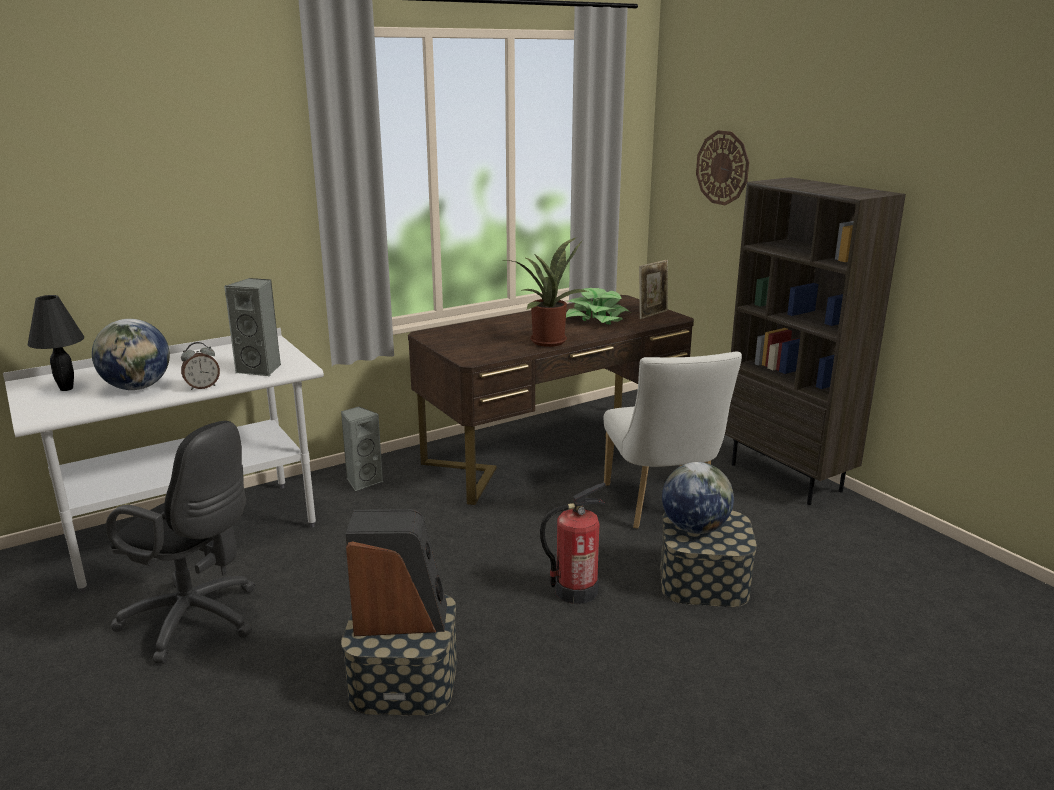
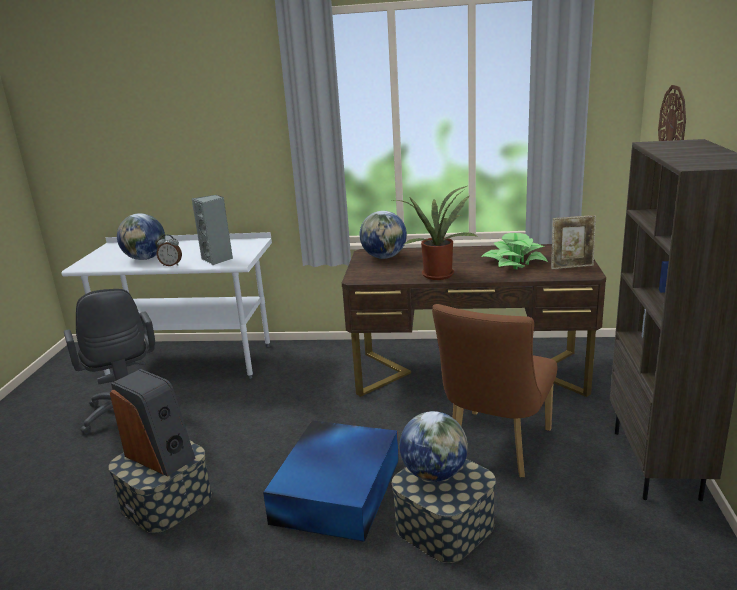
camera: 40 degrees right, 0 degrees up
(67, 388) = (119, 252): black table lamp -> none
(363, 481) = (316, 356): grey speaker -> none
(457, 335) = (384, 257): none -> globe
(575, 591) = (338, 489): fire extinguisher -> blue storage box
(661, 507) = (495, 448): white chair -> brown chair

